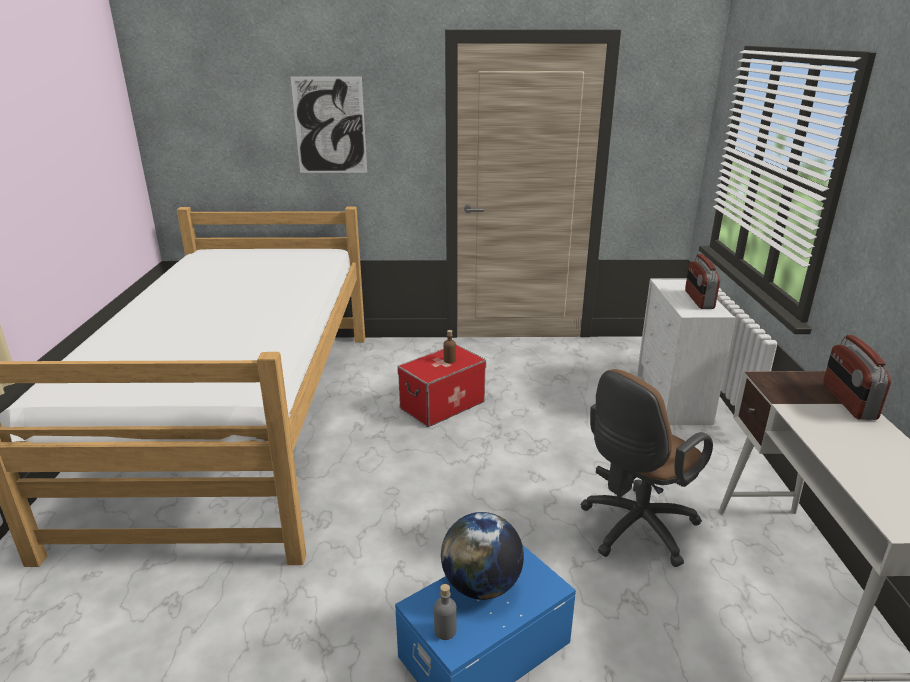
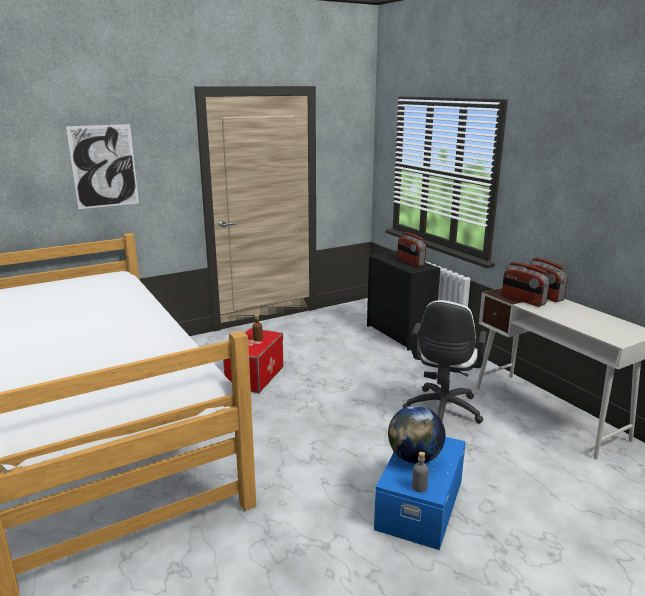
camera: 30 degrees left, 5 degrees down
(634, 530) = (442, 412): brown office chair -> white office chair
(673, 399) = (400, 334): white dresser -> black dresser
(799, 401) = (523, 300): none -> radio

